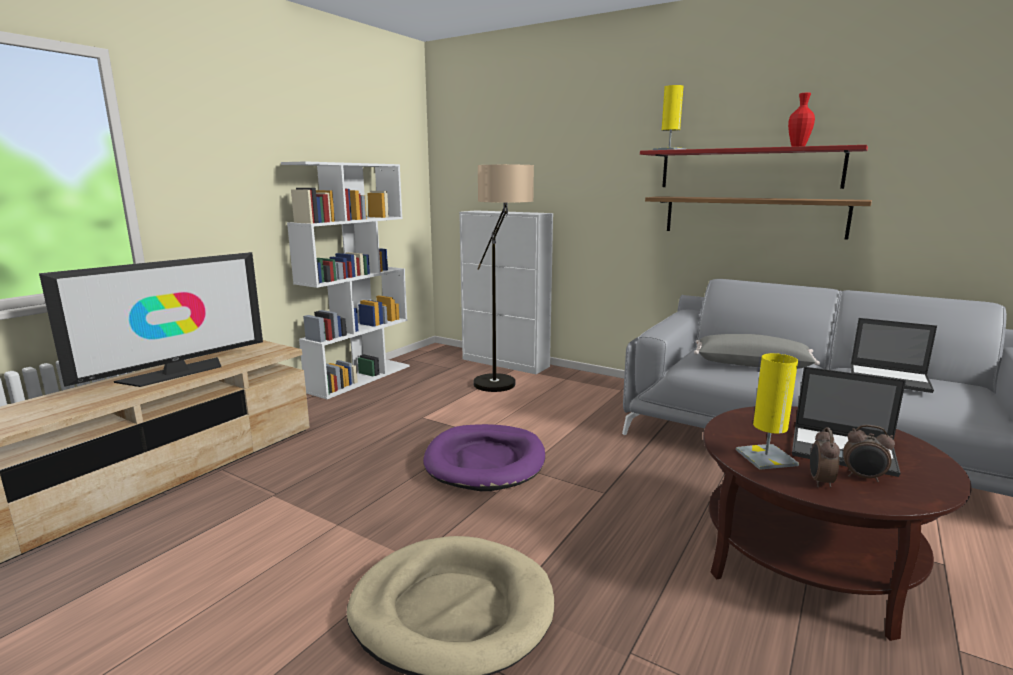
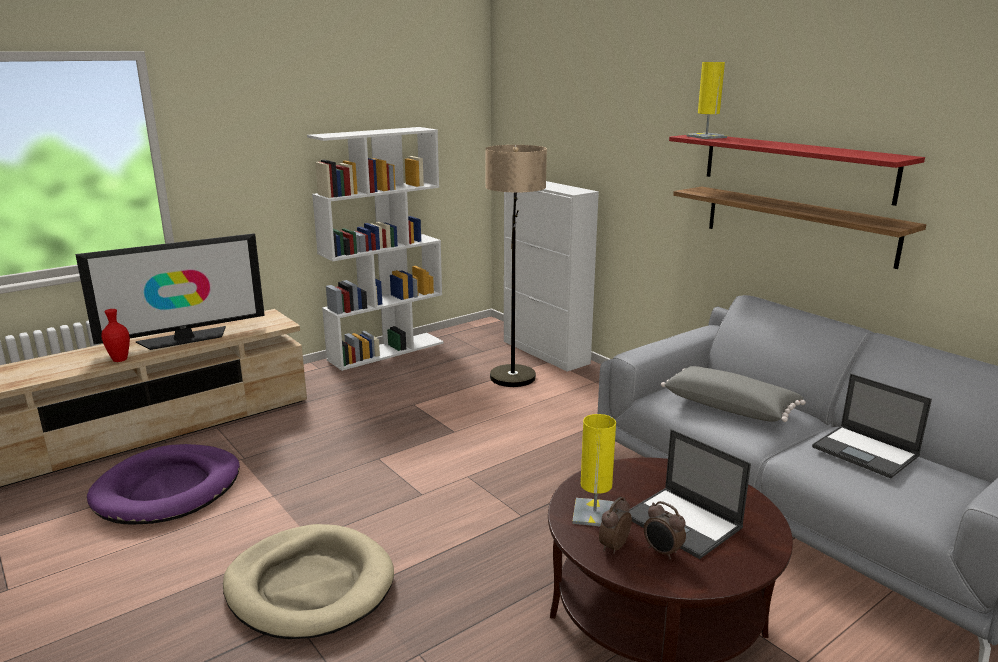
camera: 20 degrees right, 5 degrees up
(485, 461) = (436, 462): purple dog bed -> purple dog bed (168, 489)
(798, 146) = (835, 151): red vase -> red vase (120, 360)

